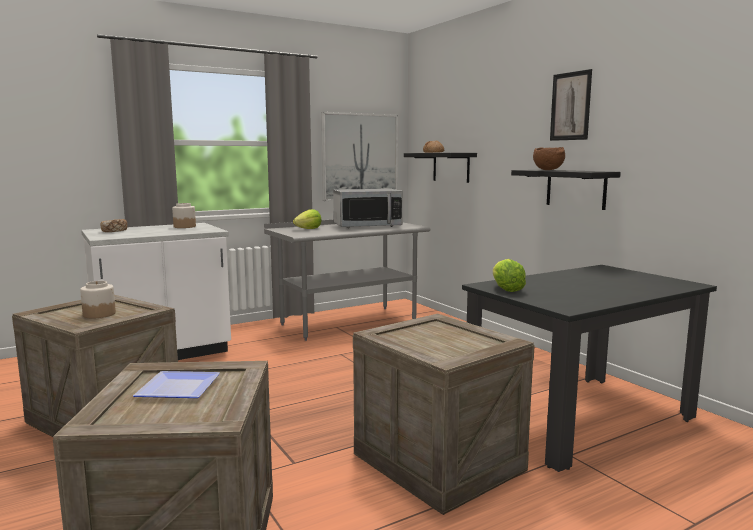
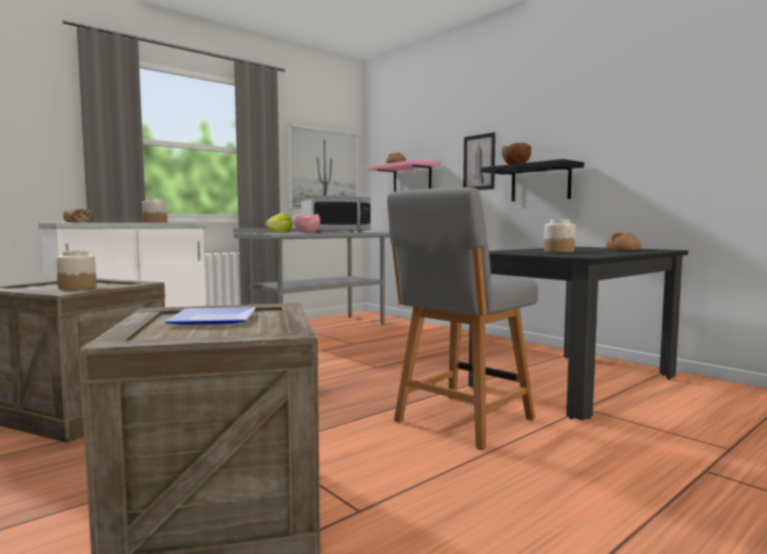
camera: 10 degrees left, 5 degrees down
(333, 232) = (307, 233): none -> pink bowl
(437, 461) = (461, 421): crate -> grey chair
(451, 167) = (412, 178): black shelf -> pink shelf
(506, 289) = (510, 252): lettuce -> none
(560, 288) = (558, 251): none -> jar
(570, 106) = (532, 109): picture -> picture (479, 162)
(640, 283) = (623, 250): none -> bread

